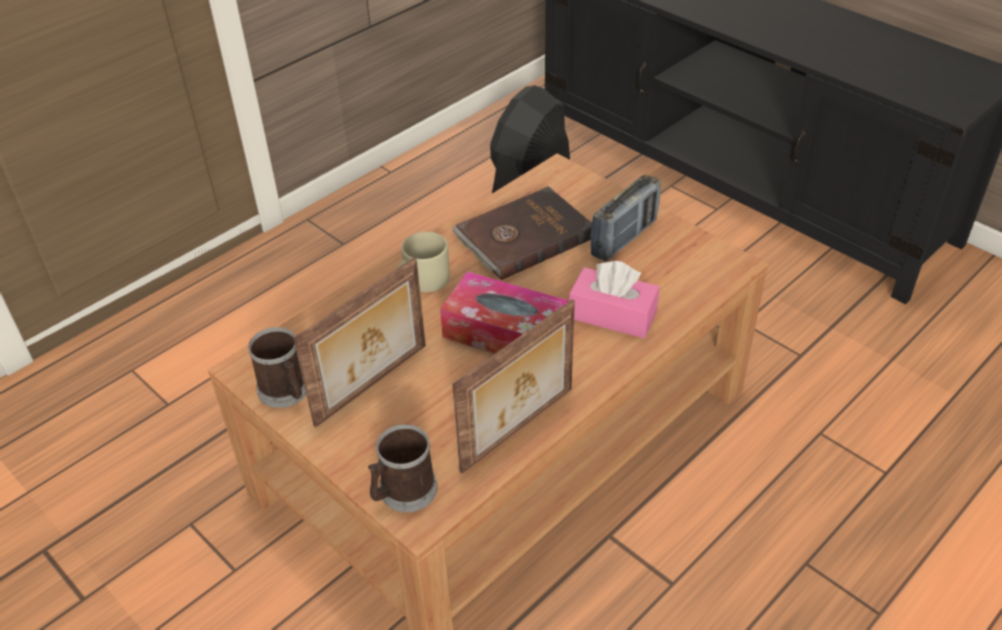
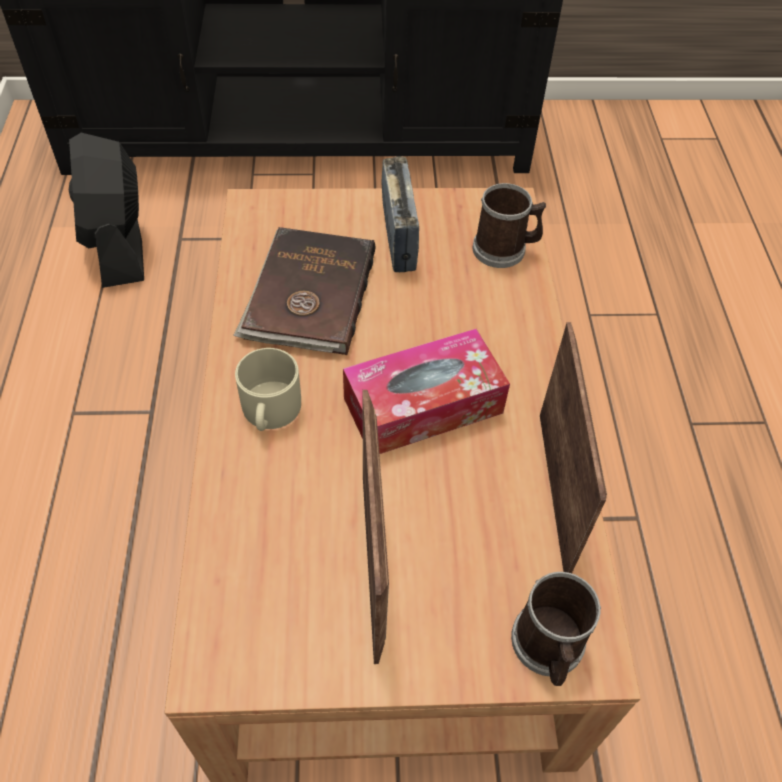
camera: 50 degrees left, 10 degrees up
(286, 392) = (294, 653): mug -> mug (505, 249)
(612, 315) = (483, 318): pink tissue box -> none

